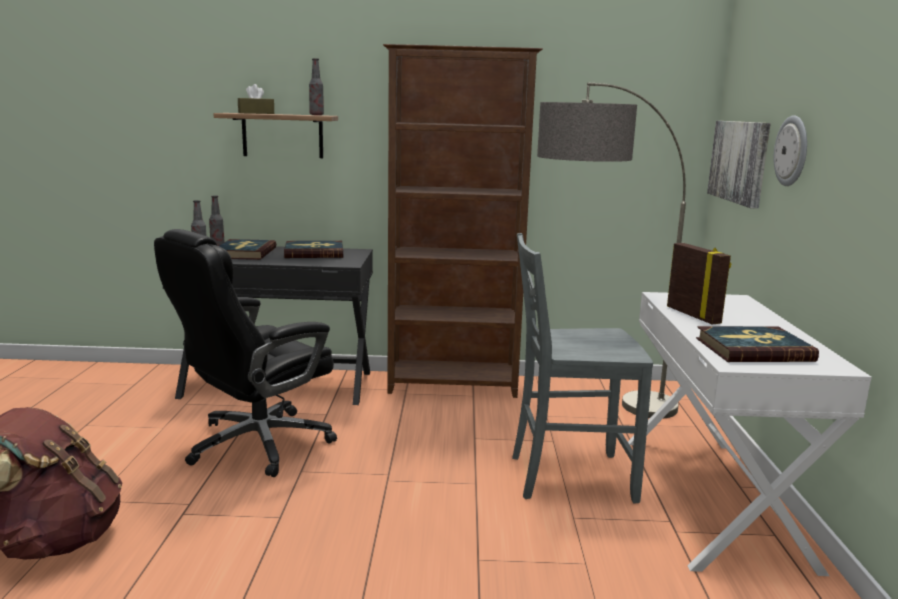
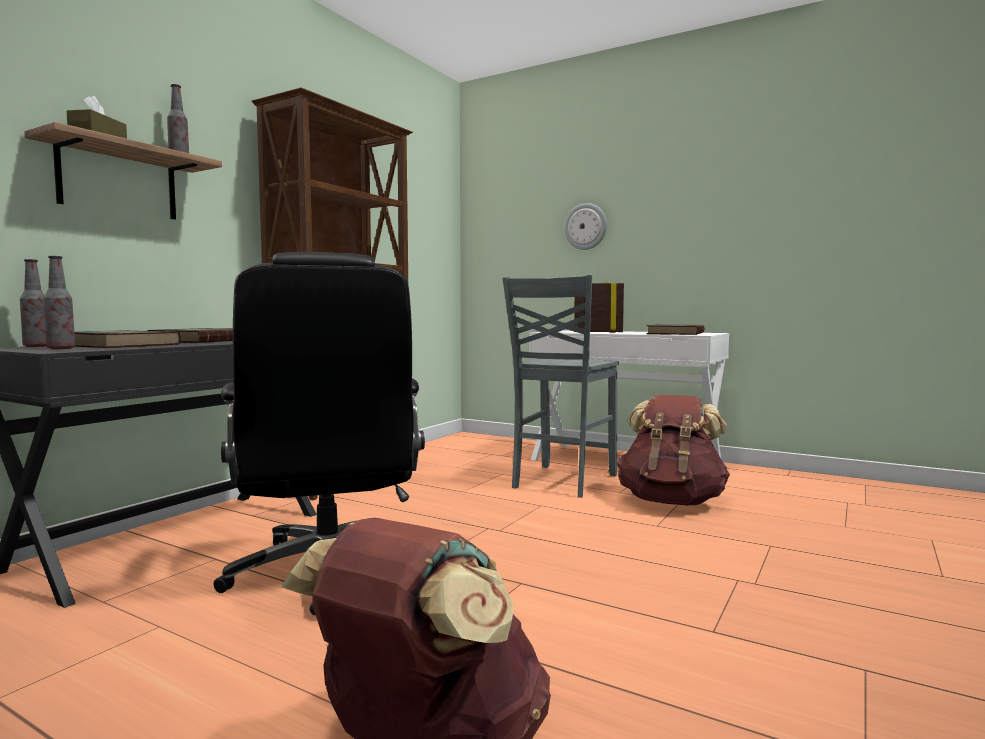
camera: 60 degrees left, 10 degrees down
(575, 557) = (671, 502): none -> brown backpack
(593, 416) = (478, 458): floor lamp -> none
(739, 161) = (509, 244): picture -> none

